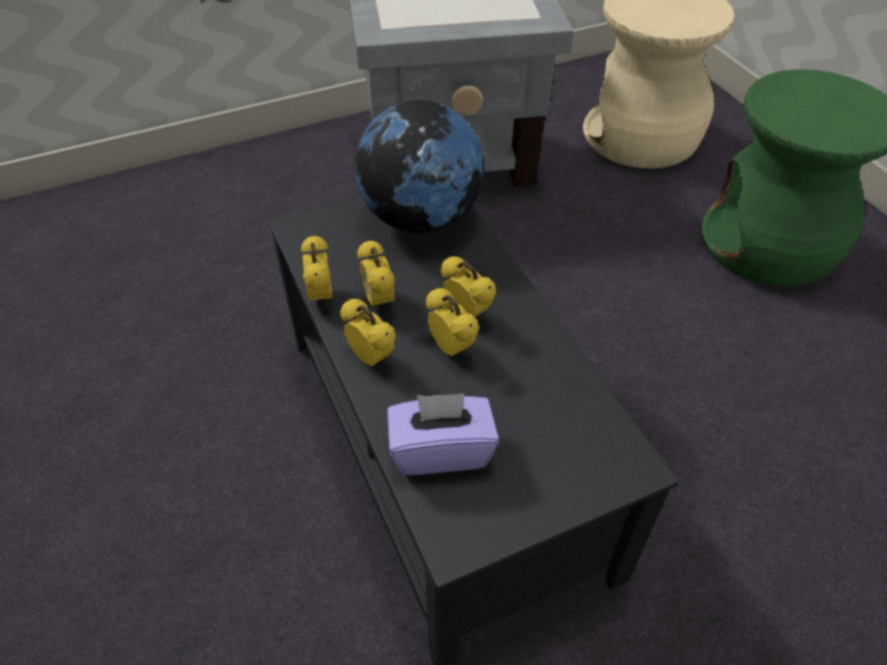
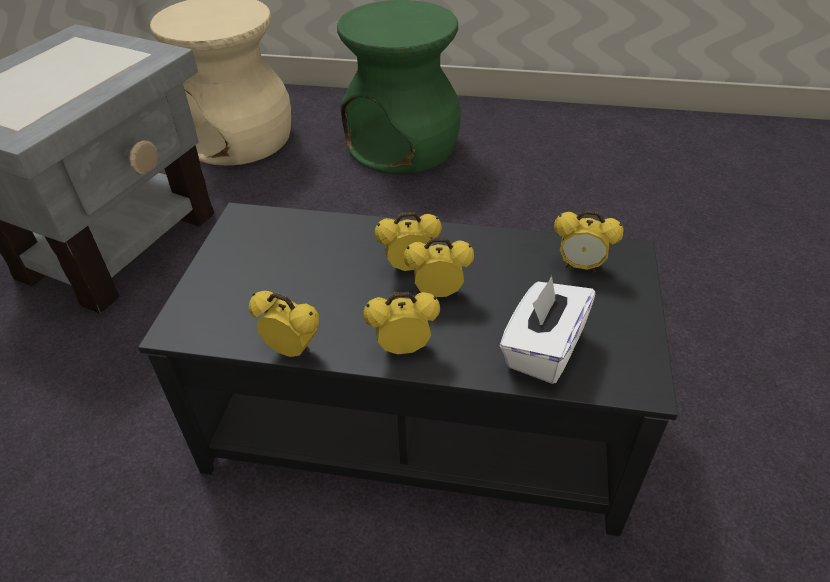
camera: 55 degrees left, 5 degrees down
(378, 301) = (339, 313): alarm clock -> alarm clock (580, 266)
(421, 218) = (267, 242): globe -> none
(441, 450) = (542, 349): purple tissue box -> white tissue box

